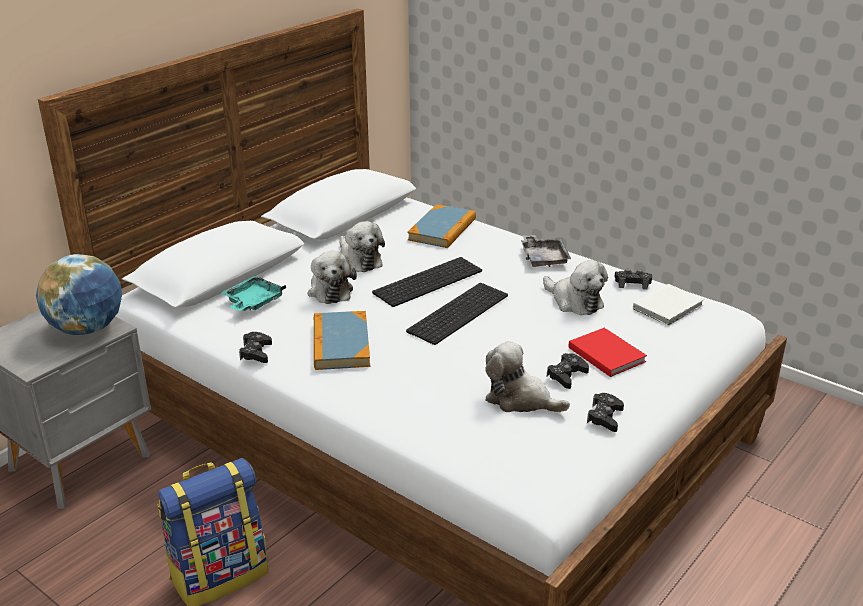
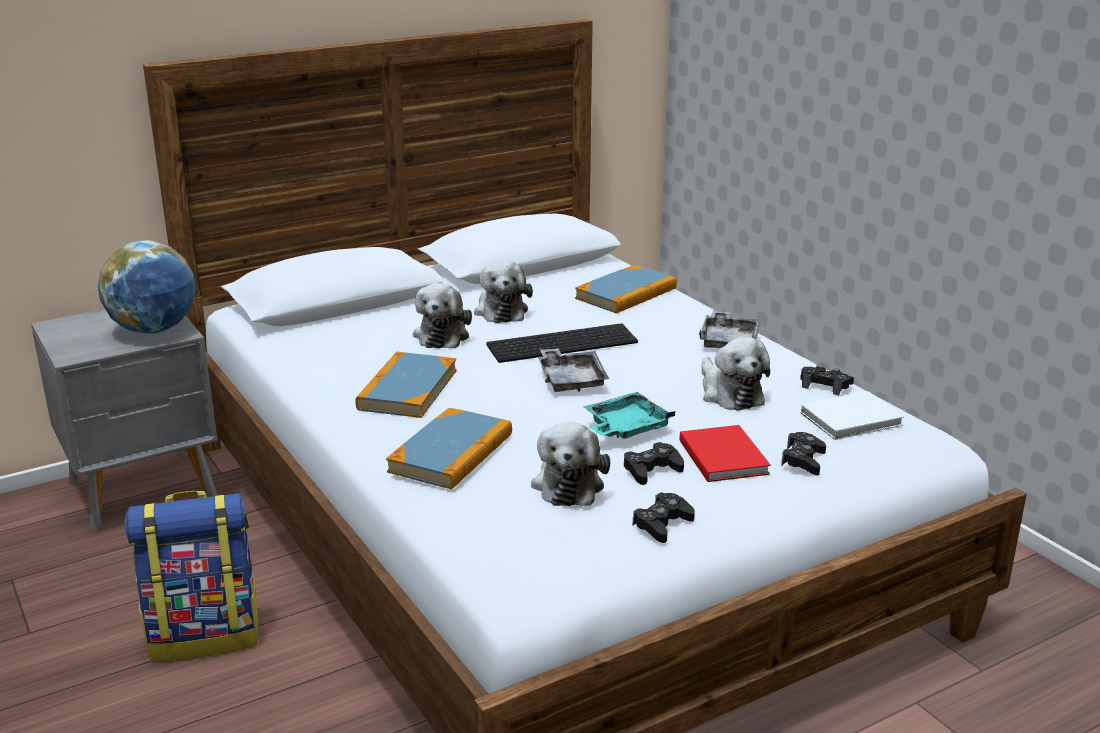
camera: 20 degrees right, 5 degrees down
(253, 302) = (347, 333): turquoise tray -> turquoise tray (625, 428)
(256, 353) = (308, 382): black game controller -> black game controller (803, 460)
(417, 392) = (451, 453): none -> book
(457, 312) = (571, 380): keyboard -> grey tray
(520, 399) = (568, 484): plush toy -> plush toy turned 135 degrees counterclockwise

